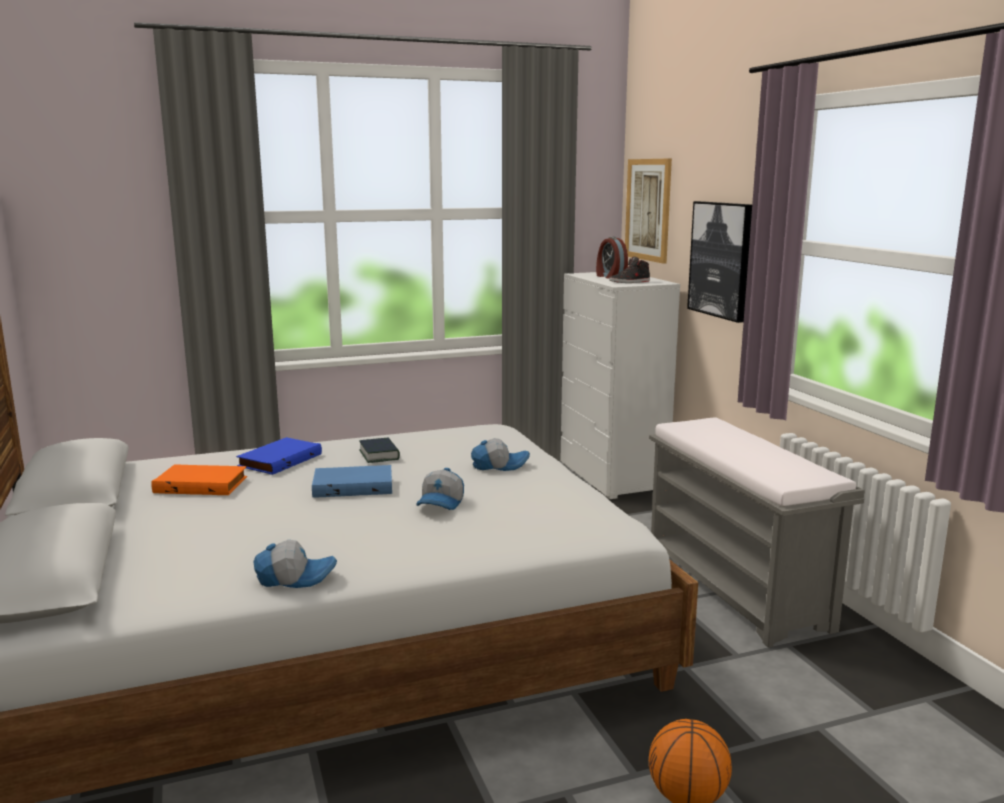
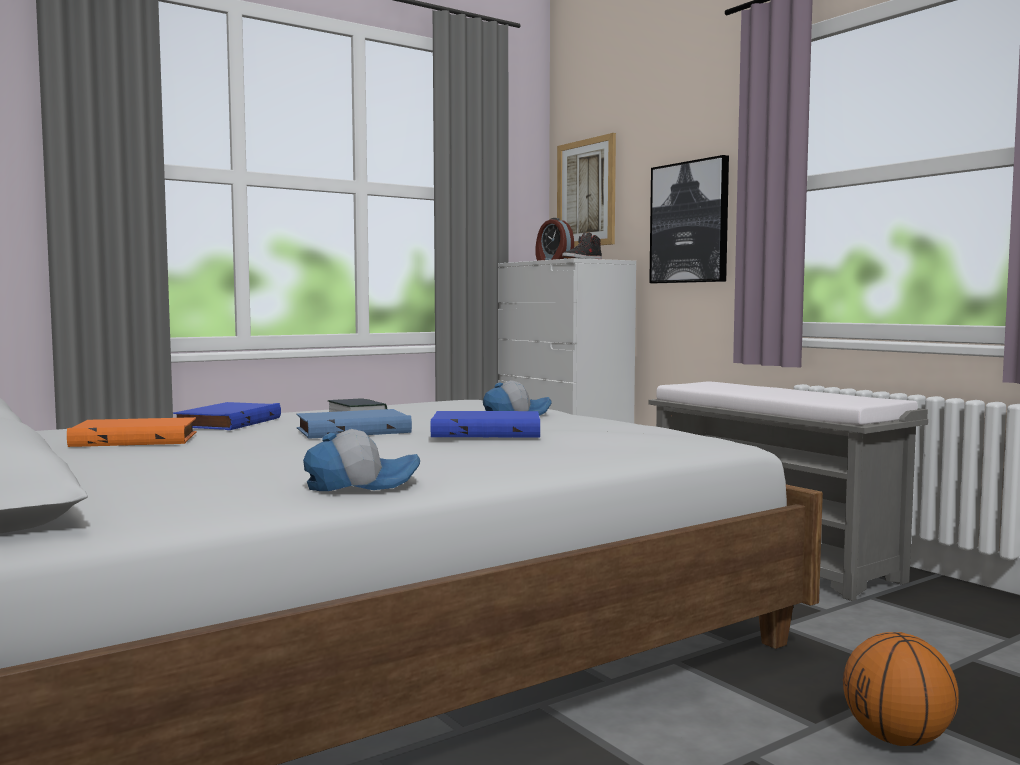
camera: 15 degrees left, 10 degrees down
(442, 503) = (487, 431): cap -> blue book

